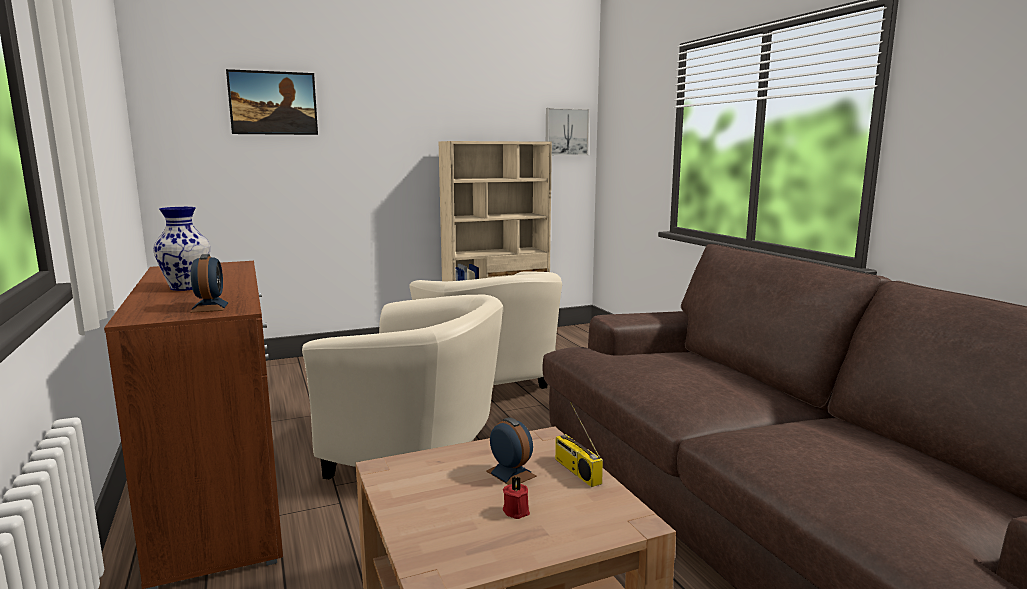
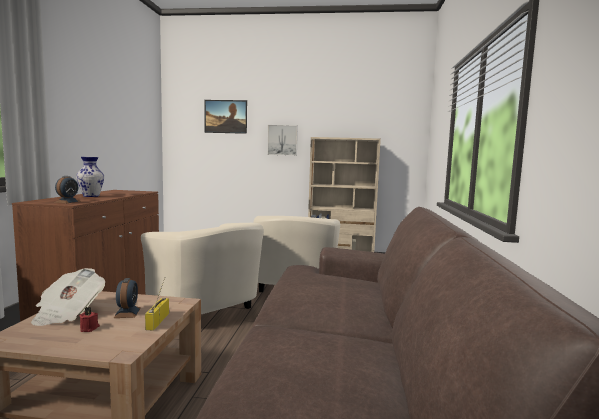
camera: 30 degrees right, 5 degrees down
(428, 502) = (68, 313): none -> newspaper
(566, 132) = (404, 133): picture -> picture (282, 140)

